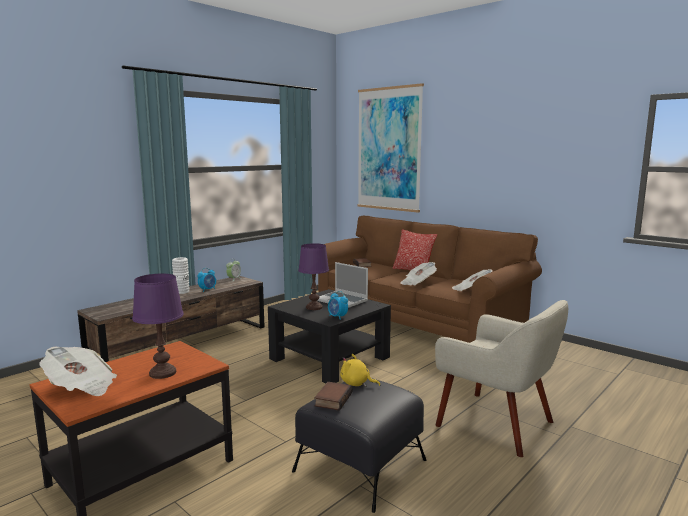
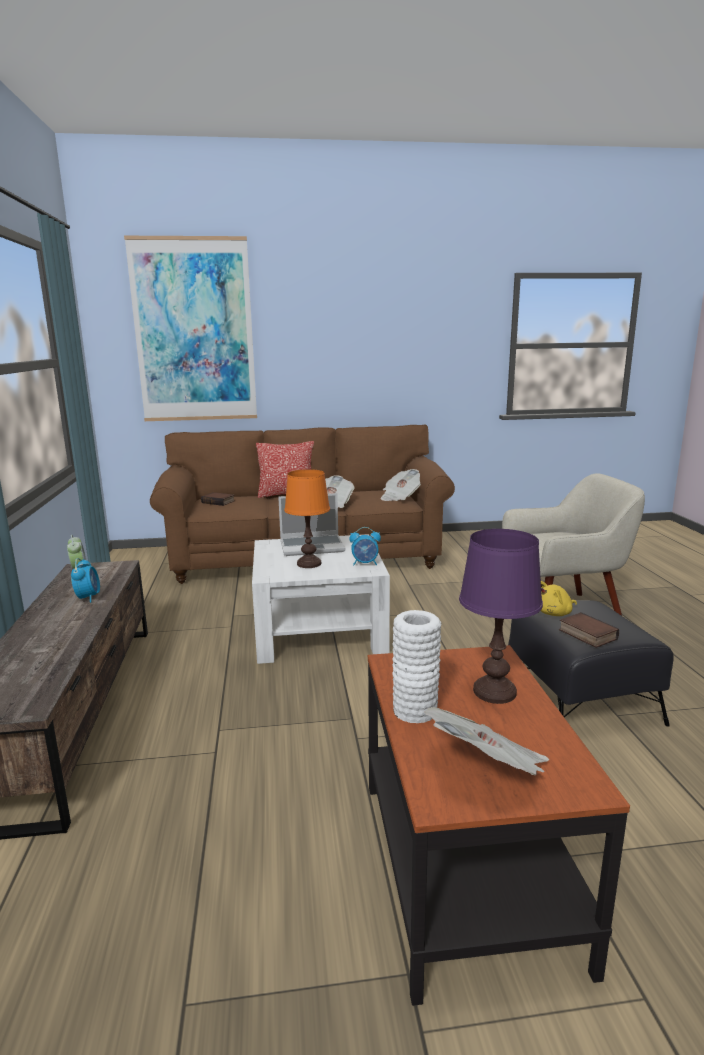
camera: 50 degrees left, 5 degrees up
(182, 291) = (49, 616): white vase -> white vase (415, 710)
(314, 307) = (309, 564): purple table lamp -> orange table lamp
(329, 358) = (318, 629): black coffee table -> white coffee table

